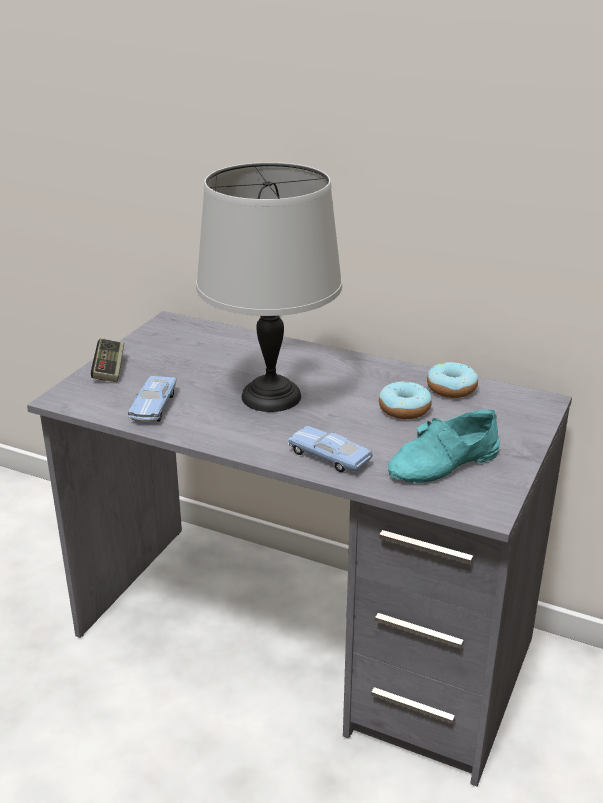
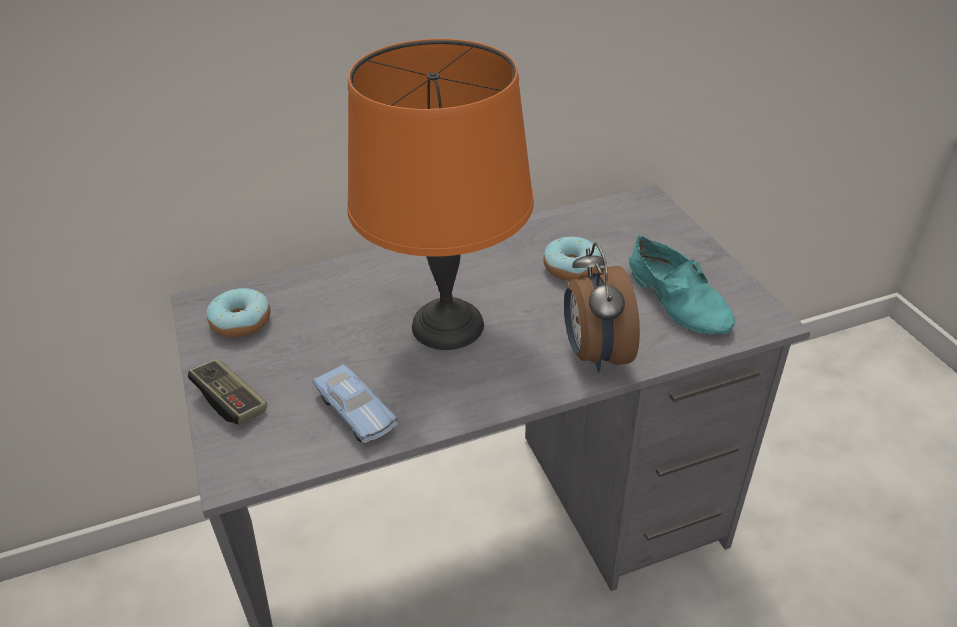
camera: 45 degrees left, 10 degrees up
(271, 396) = (446, 325): grey table lamp -> orange table lamp
(328, 457) = (594, 354): blue toy car -> alarm clock
(445, 464) = (679, 299): turquoise shoe -> turquoise shoe turned 45 degrees counterclockwise
(451, 389) = (572, 226): donut -> donut (241, 322)

